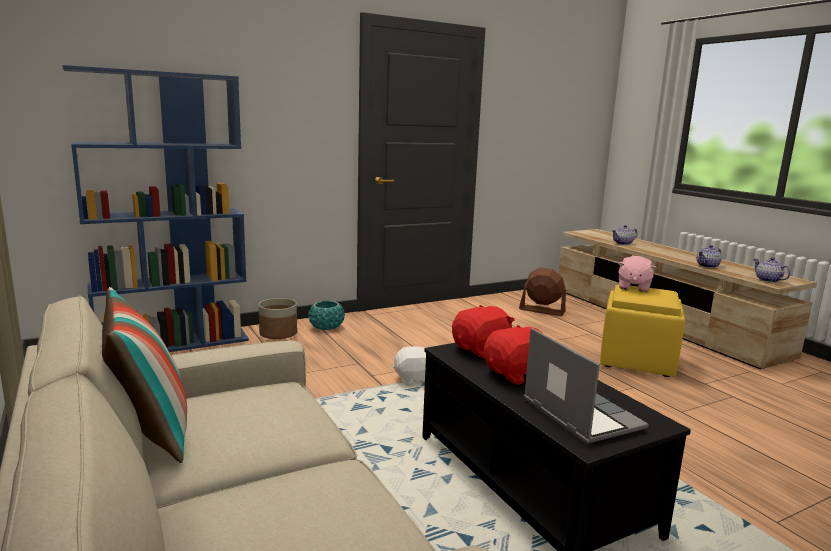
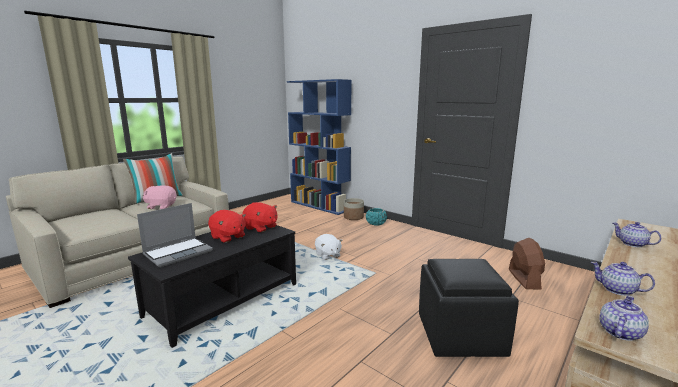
camera: 70 degrees right, 0 degrees up
(633, 287) = (475, 263): pink plush toy -> pink plush toy (161, 206)
(637, 360) = (461, 335): yellow ottoman -> black ottoman

